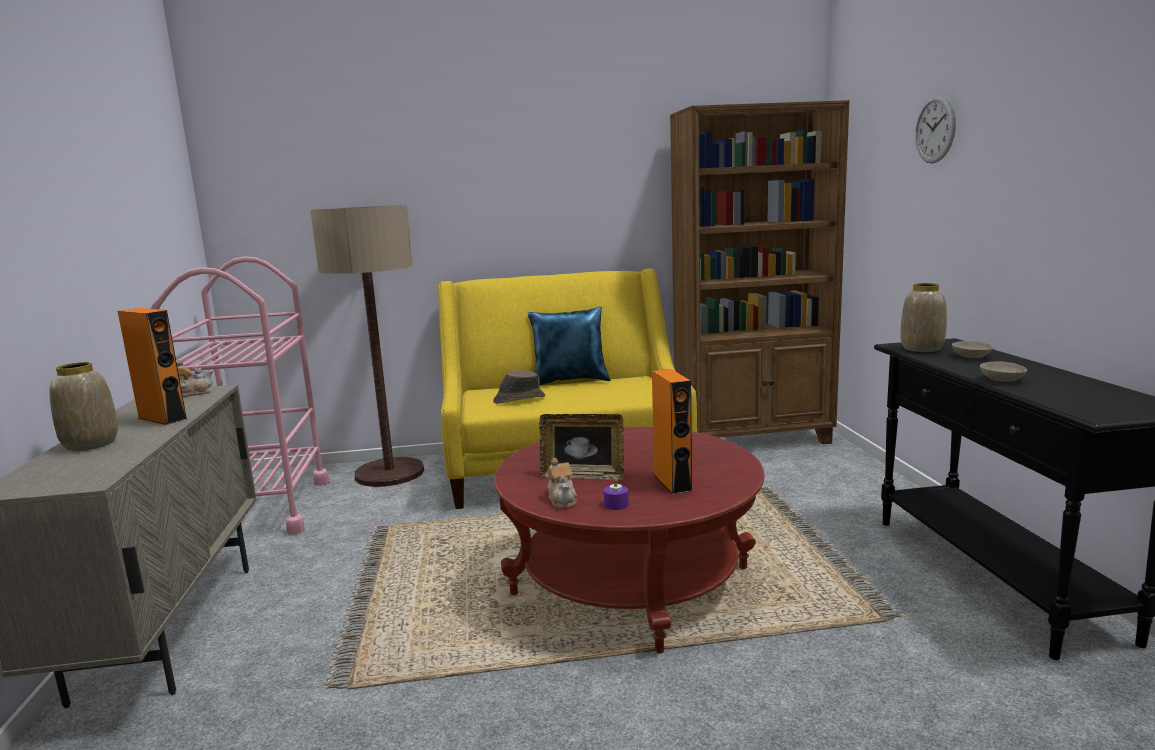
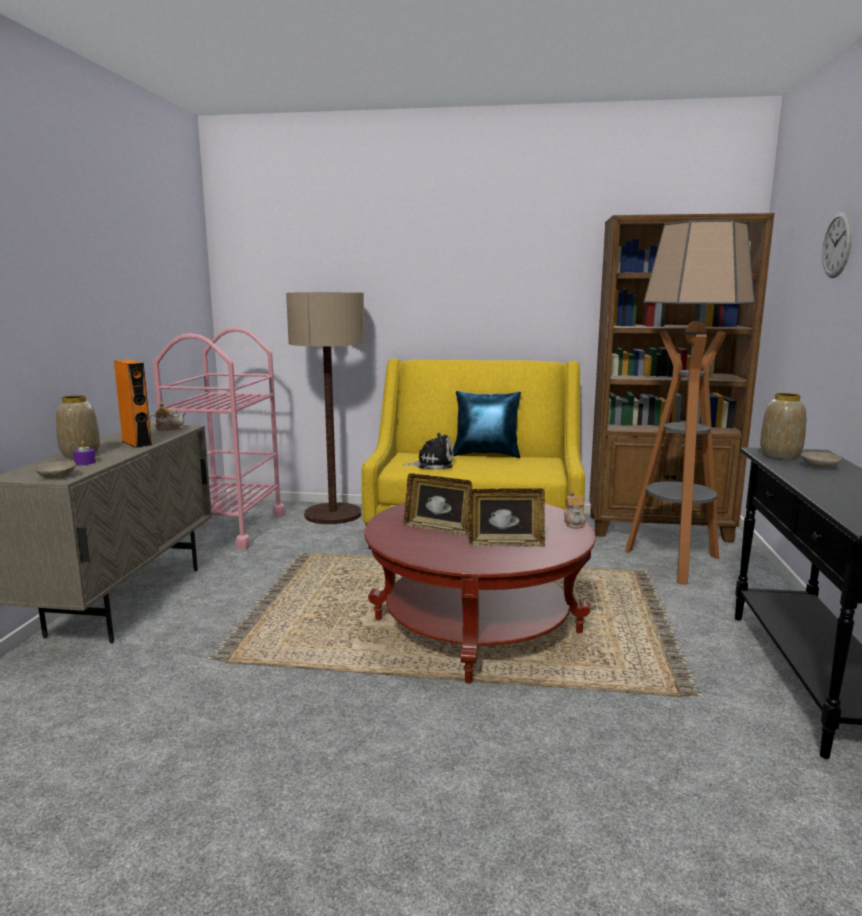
camera: 15 degrees right, 0 degrees up
(518, 399) = (432, 464): brown hat -> plush toy
(562, 500) = (408, 544): teapot -> teapot (574, 523)
(616, 504) = (446, 553): purple candle -> purple candle (85, 462)
(672, 482) = (505, 544): orange speaker -> picture frame
(790, 474) = (674, 563): none -> floor lamp
(1000, 379) = (819, 489): beige bowl -> beige bowl (57, 476)

